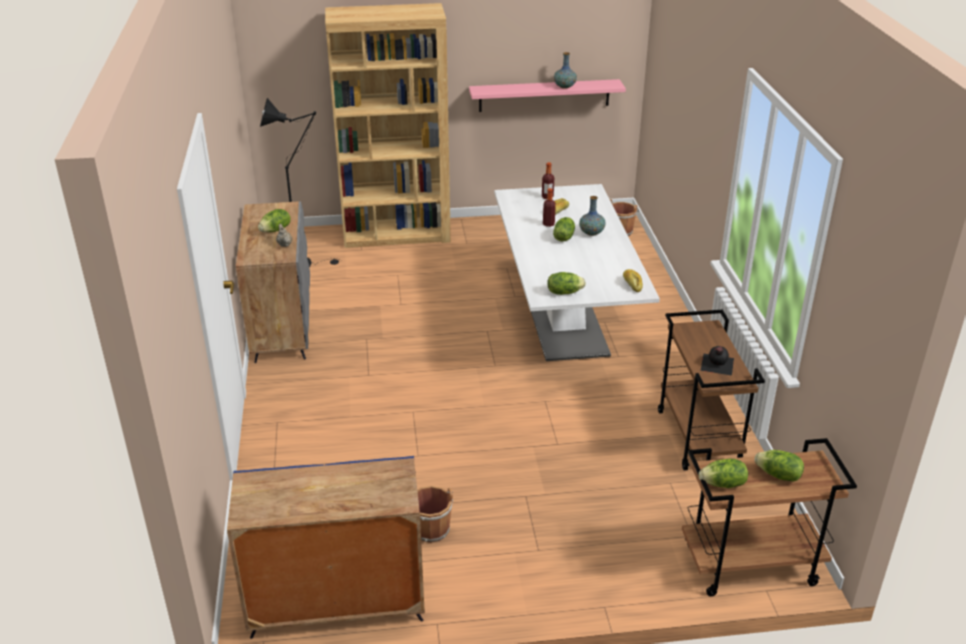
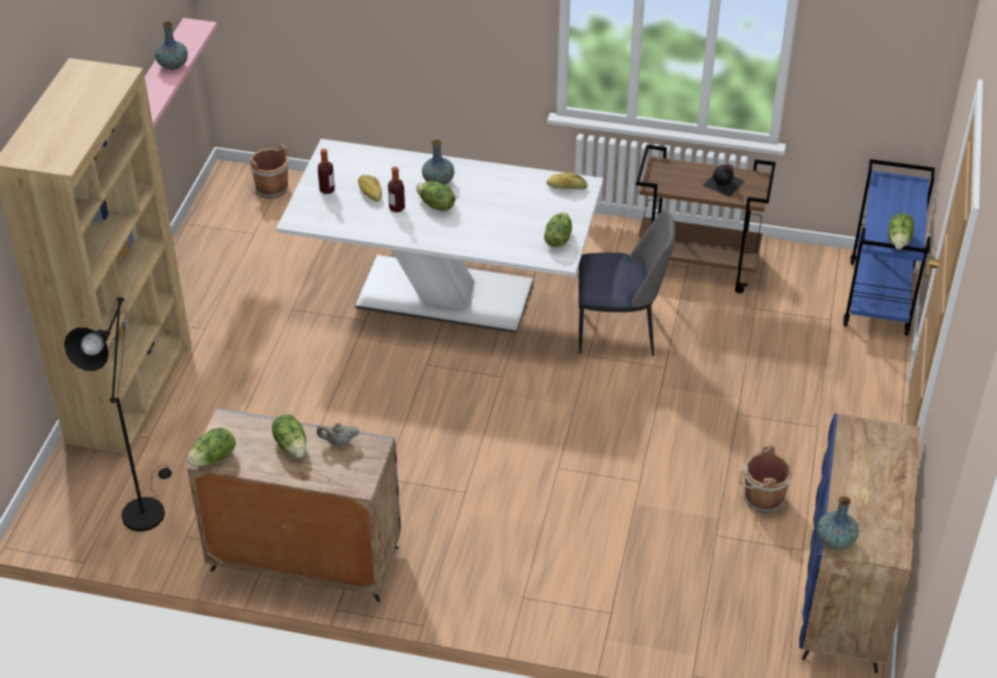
camera: 70 degrees left, 10 degrees up
(250, 477) = (835, 541): none -> vase
(584, 411) = (619, 331): none -> chair
(749, 566) = (879, 298): brown cart -> blue cart
(778, 475) = (897, 206): lettuce -> lettuce (214, 458)

